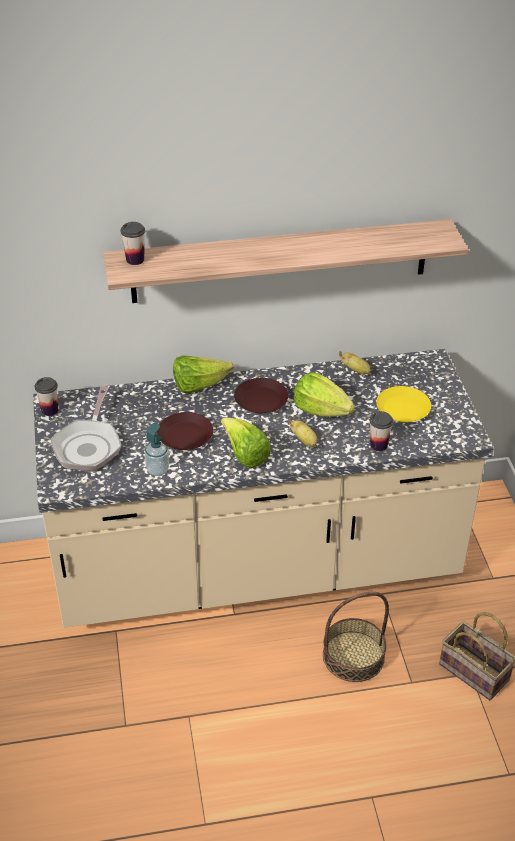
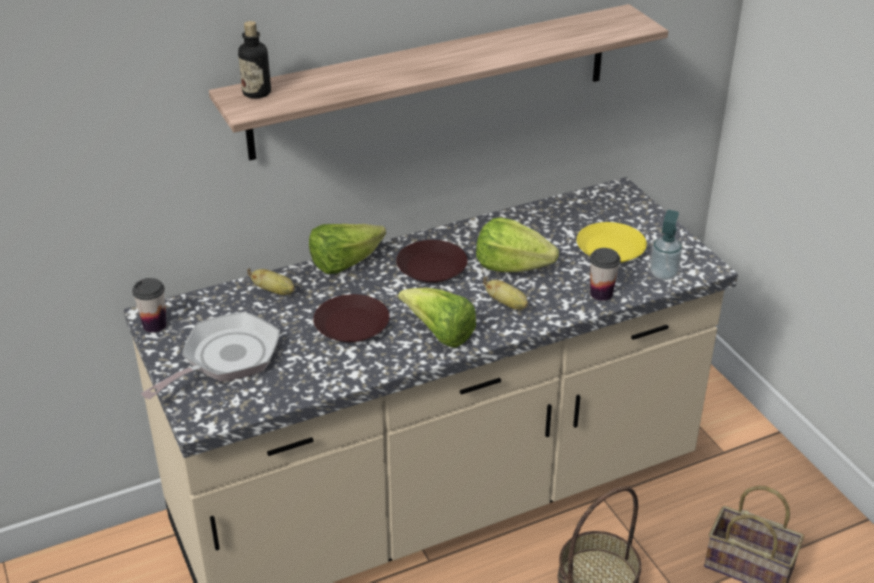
camera: 15 degrees left, 5 degrees down
(88, 445) = (225, 359): frying pan -> frying pan turned 135 degrees counterclockwise
(135, 260) = (257, 93): cup -> bottle
(157, 470) = (332, 372): soap dispenser -> soap dispenser (663, 274)
(356, 370) = (533, 215): banana -> banana (275, 291)

